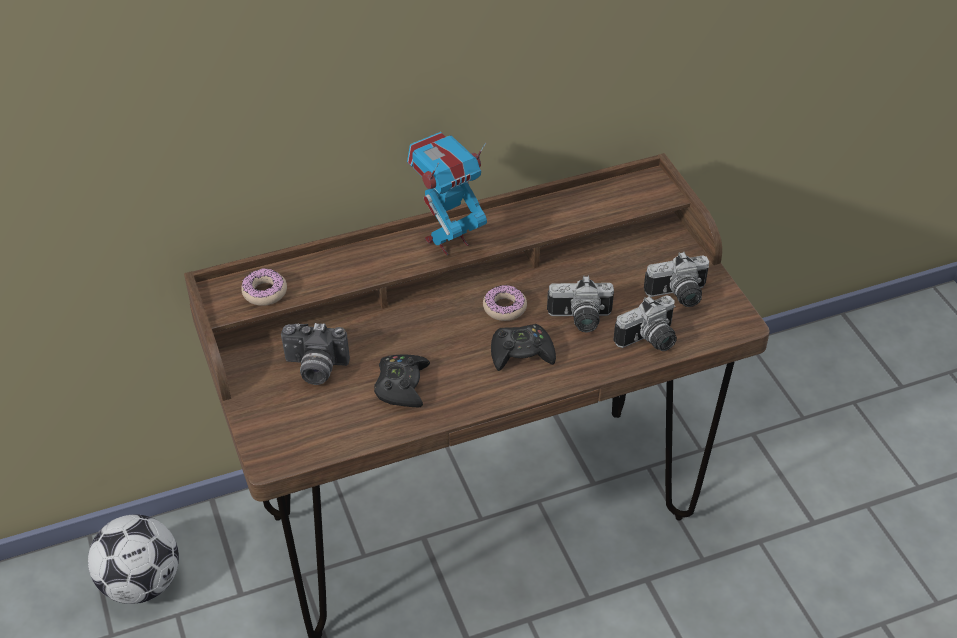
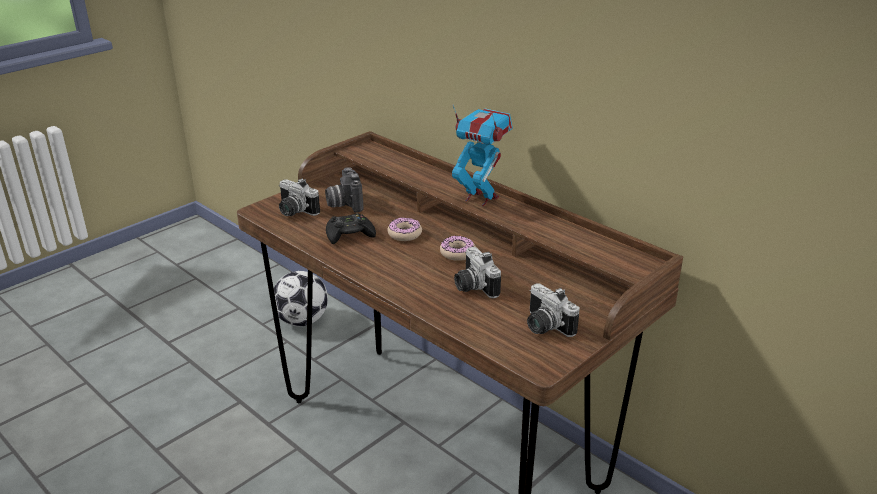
camera: 65 degrees right, 15 degrees down
(264, 292) = (376, 156): donut -> donut (404, 234)
(521, 353) = (416, 270): black game controller -> none
(650, 341) = (477, 324): camera -> camera (294, 211)

